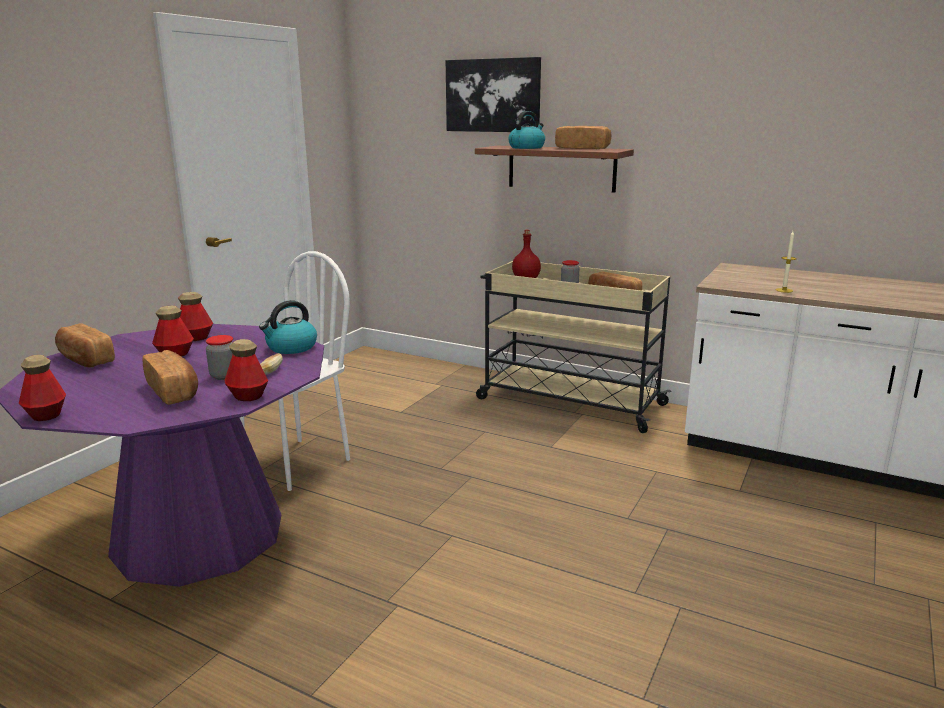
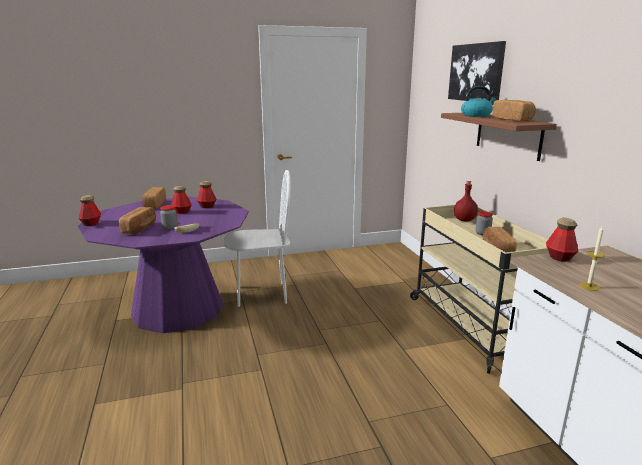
camera: 45 degrees right, 0 degrees up
(248, 396) = (152, 240): bottle -> bottle (559, 257)
(291, 348) = (224, 223): kettle -> none

